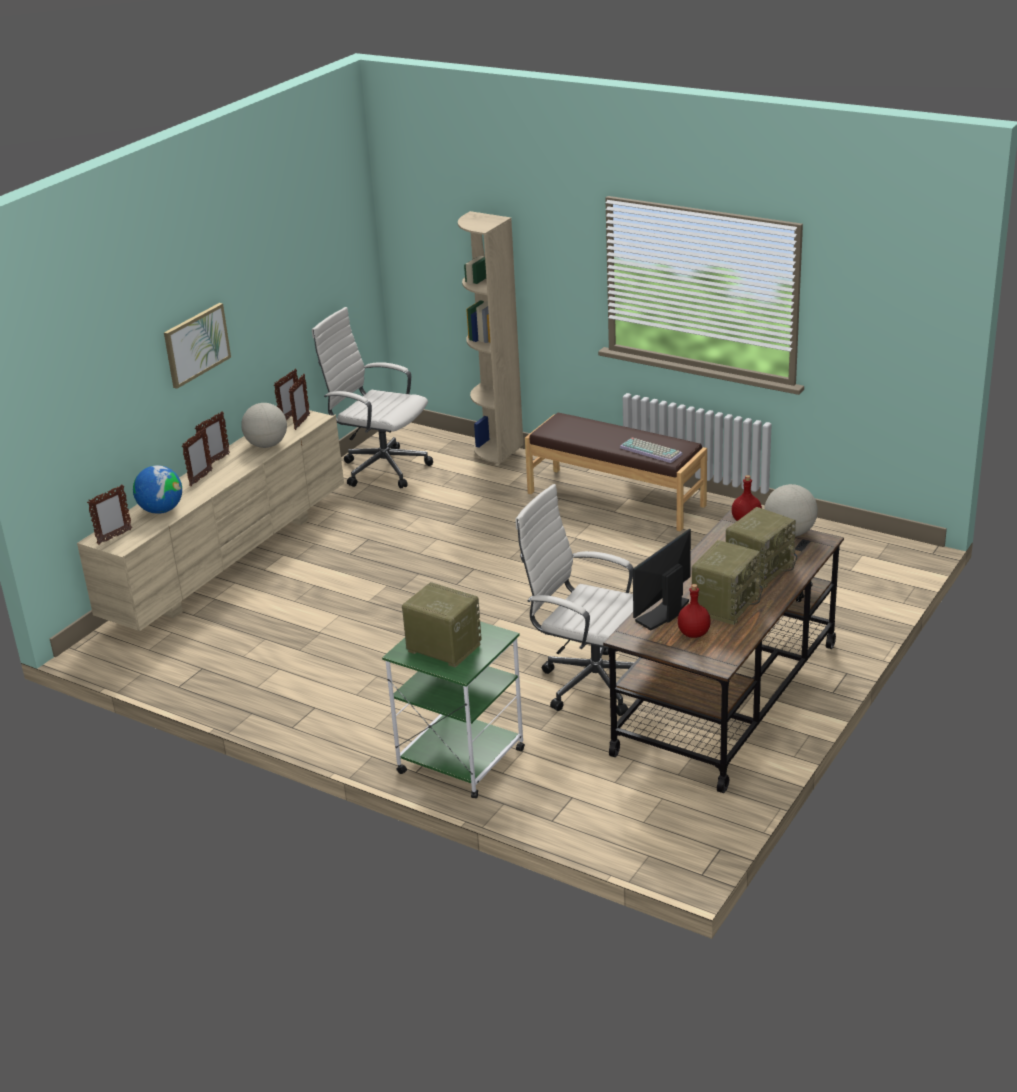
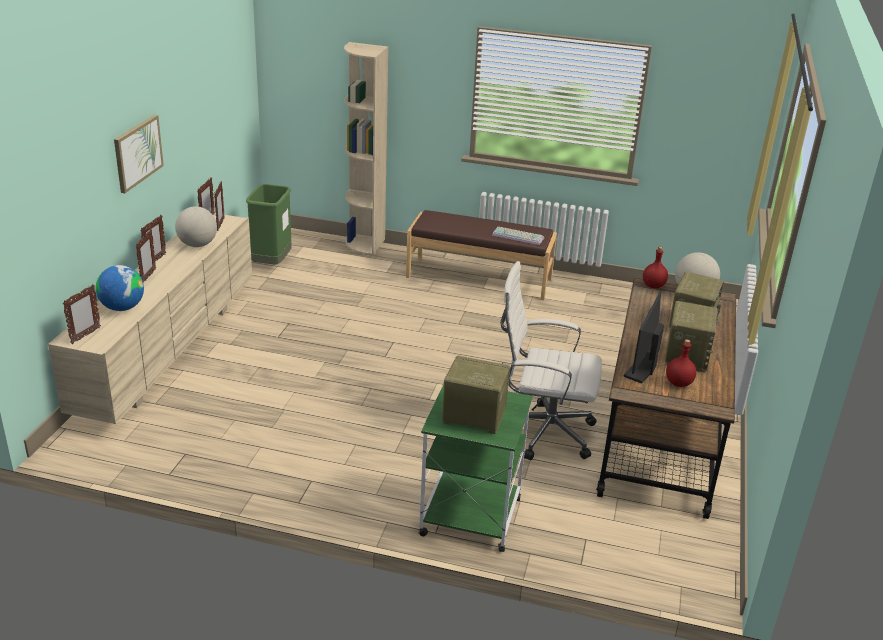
camera: 20 degrees left, 0 degrees up
(381, 468) = (271, 263): white office chair -> green trash can

